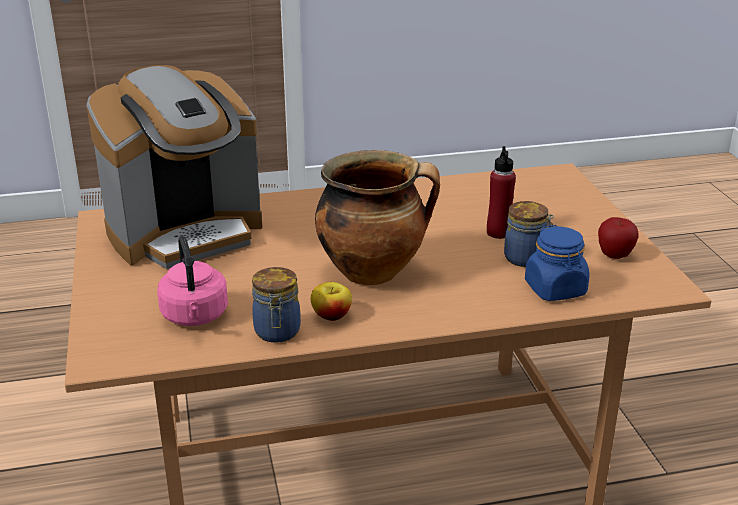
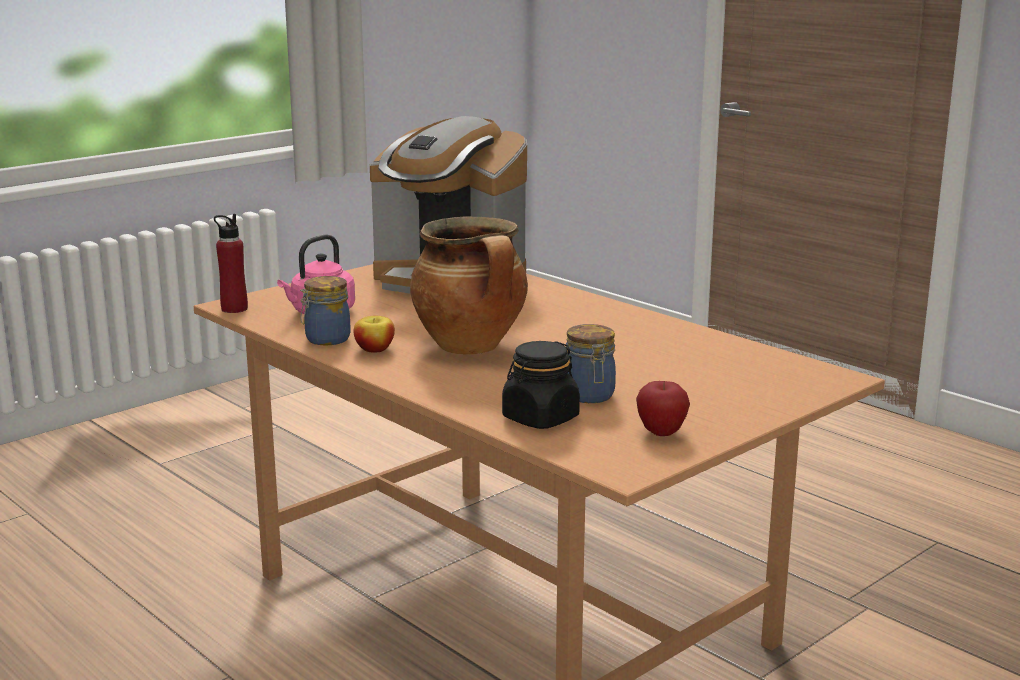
camera: 60 degrees right, 10 degrees down
(498, 233) = (630, 376): red bottle -> red bottle (234, 309)
(555, 289) = (540, 418): blue jar -> black jar

